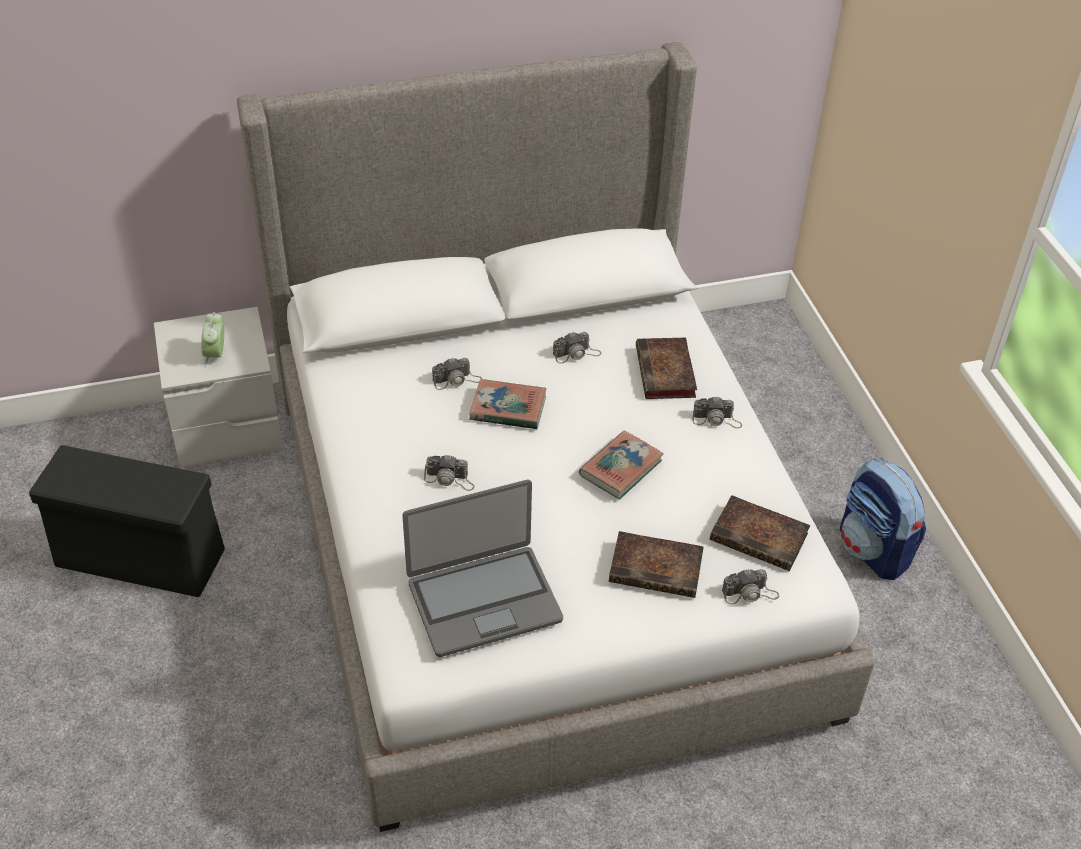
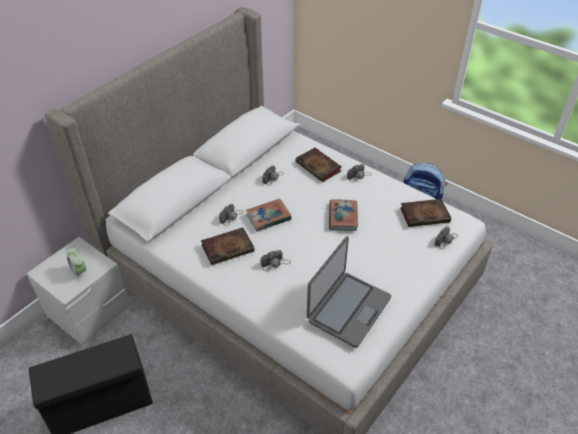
camera: 35 degrees left, 0 degrees up
(658, 568) = (402, 251): book -> book (229, 247)

